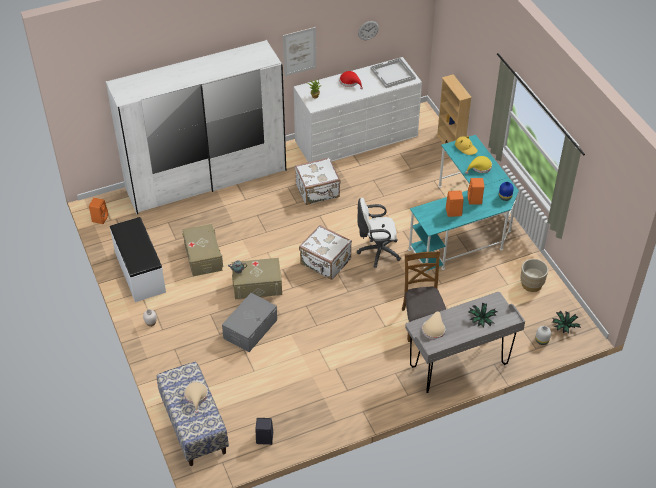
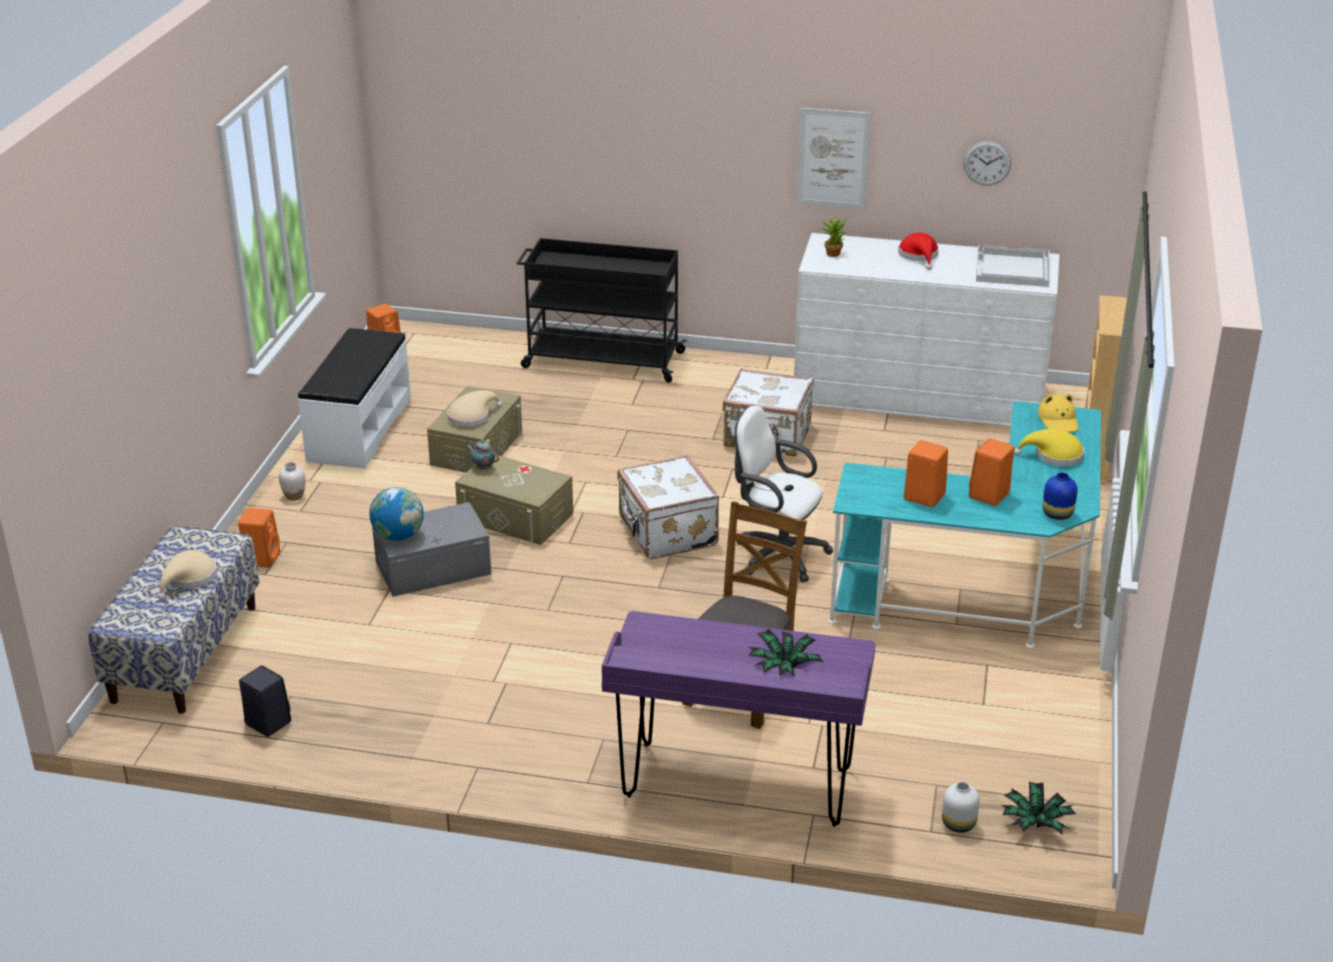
camera: 35 degrees right, 15 degrees down
(173, 362) = (262, 558): none -> orange speaker
(207, 180) = (601, 360): white wardrobe -> black cart
(240, 325) = (398, 536): none -> globe
(433, 329) = (672, 641): beige hat -> beige hat (471, 416)
(458, 366) = (737, 785): grey desk -> purple desk
(531, 284) = (1036, 725): beige planter -> none

